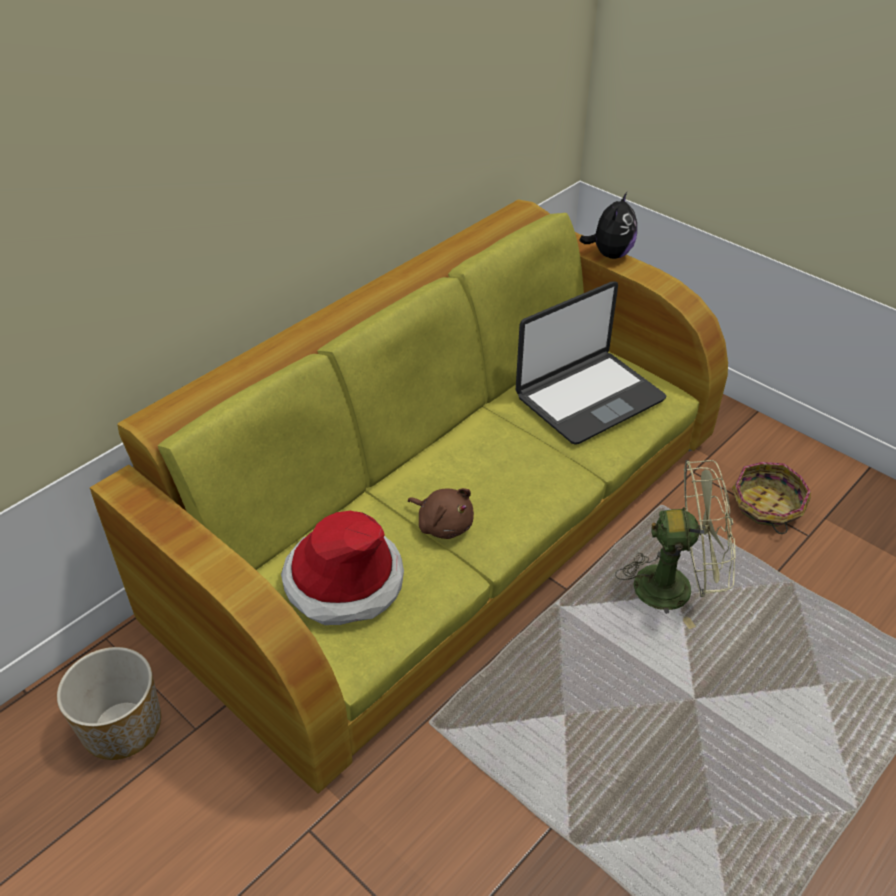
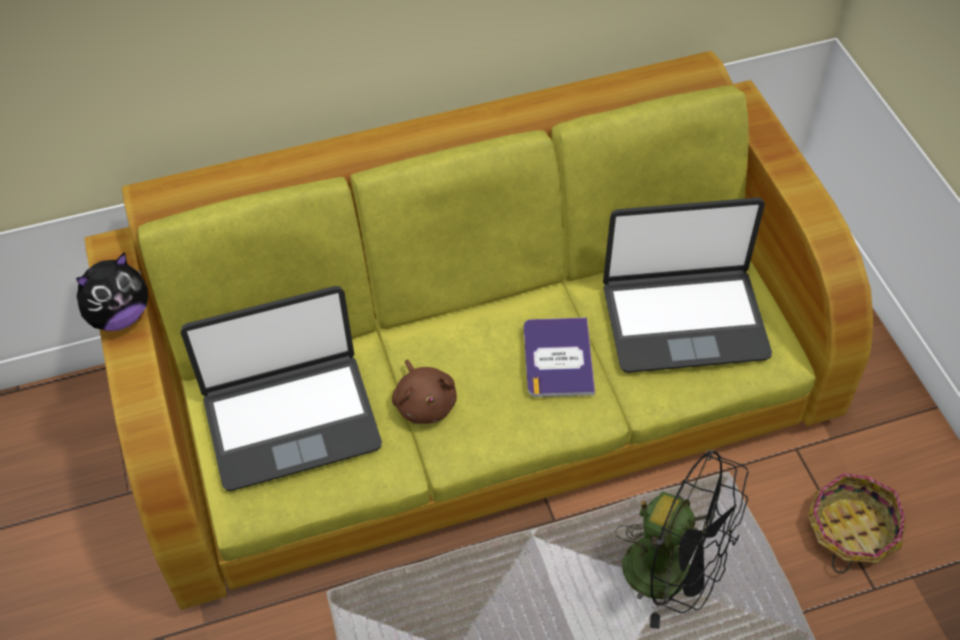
camera: 30 degrees right, 10 degrees up
(122, 728) = (72, 461): planter -> none
(343, 581) = (291, 420): hat -> laptop
(520, 454) = (558, 358): none -> book
(610, 254) = (788, 158): plush toy -> plush toy (119, 316)
(676, 586) = (673, 573): green fan -> black fan

